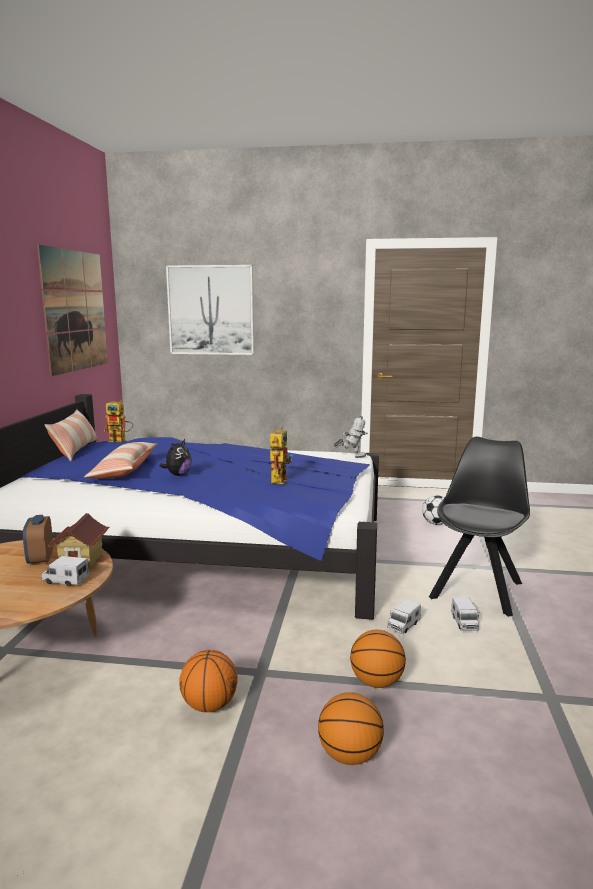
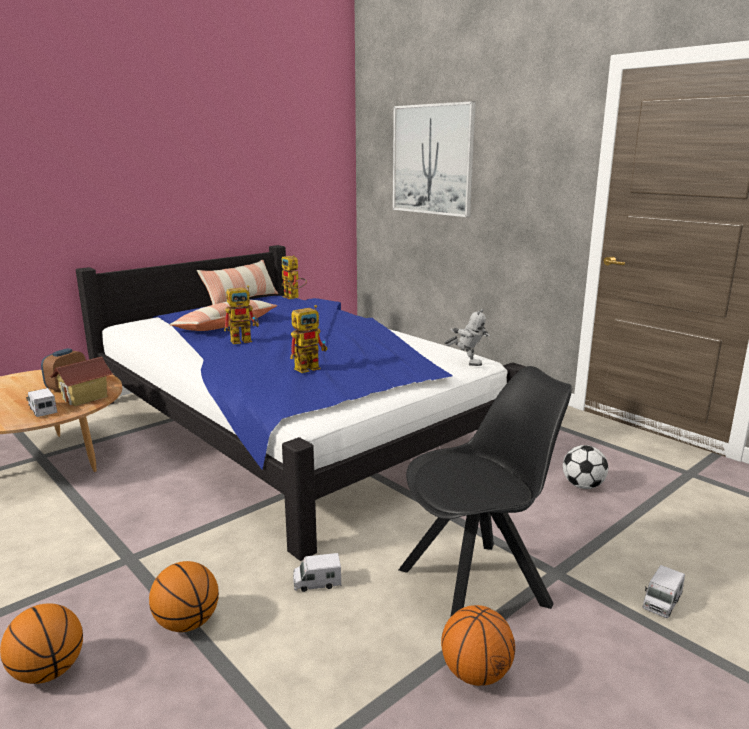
camera: 40 degrees right, 5 degrees up
(75, 310) = (279, 158): picture -> none
(178, 474) = (245, 340): plush toy -> toy robot
(209, 705) = (54, 565): basketball -> basketball (476, 674)
(464, 623) = (383, 615): toy truck -> toy truck (661, 602)

